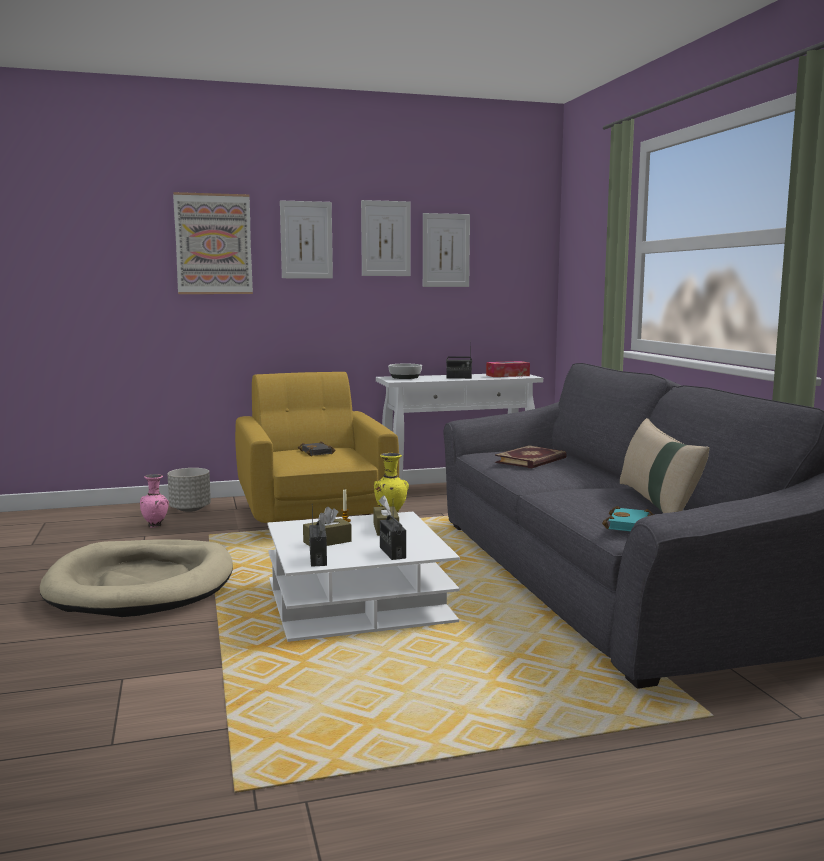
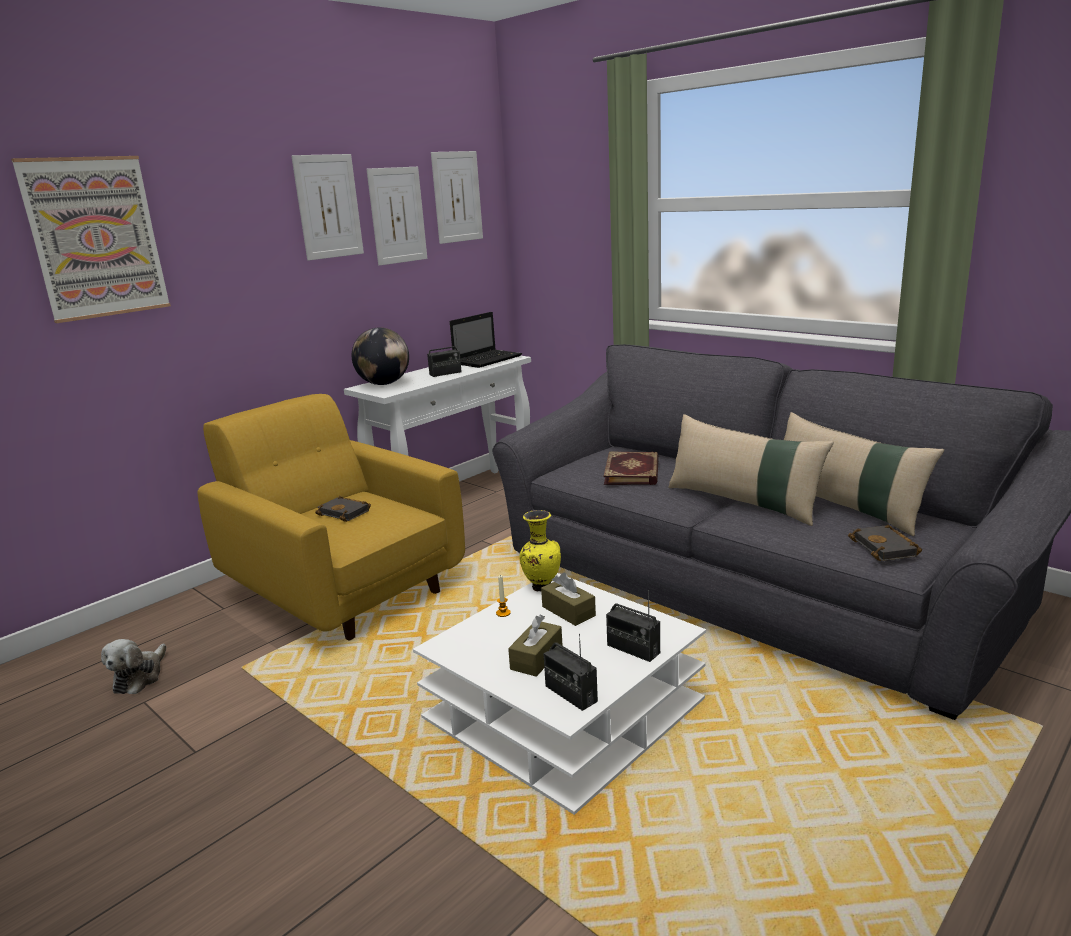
camera: 30 degrees left, 10 degrees up
(142, 584) = (253, 797): beige dog bed -> none
(156, 526) = (140, 677): pink vase -> plush toy
(190, 509) = (156, 630): grey planter -> none
(306, 240) = (229, 218): picture -> picture (457, 197)
(405, 377) = (384, 384): bowl -> globe
(507, 375) = (488, 359): tissue box -> laptop
(579, 488) = (743, 502): none -> beige pillow
(631, 526) = (886, 548): turquoise book -> black book

